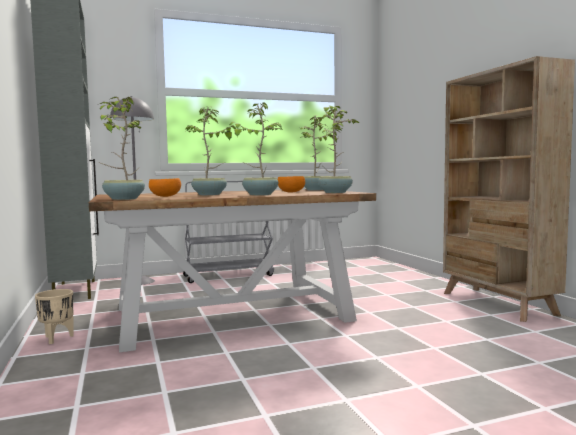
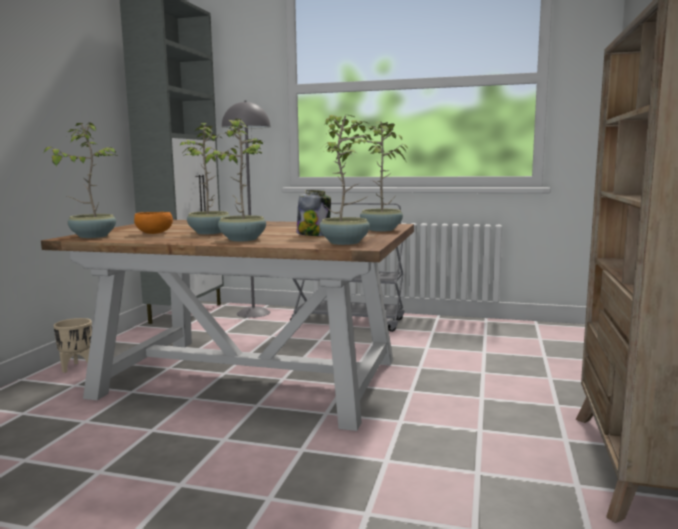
camera: 35 degrees right, 5 degrees up
(290, 192) = (313, 235): orange bowl -> jar

